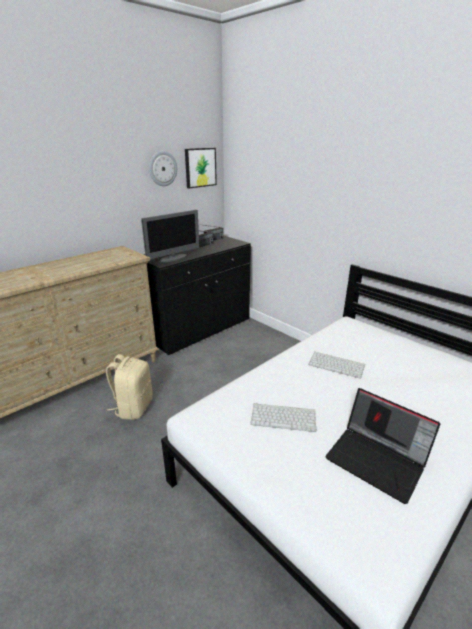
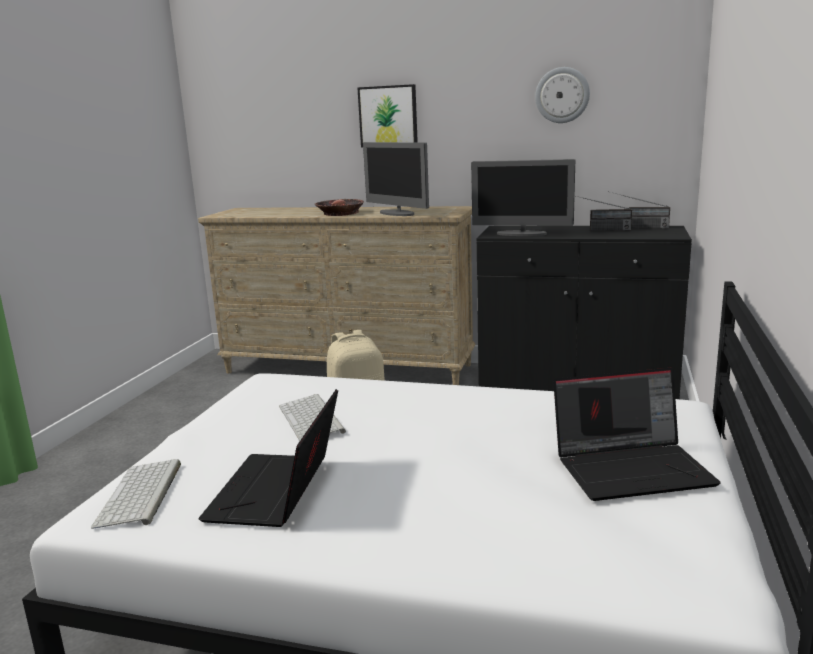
camera: 60 degrees right, 10 degrees down
(46, 274) = (340, 213): none -> bowl
(95, 264) = (397, 213): none -> monitor
(200, 167) = (643, 94): picture -> picture (388, 116)
(337, 365) = (494, 424): keyboard -> keyboard (141, 495)
(401, 353) = (632, 468): none -> laptop

